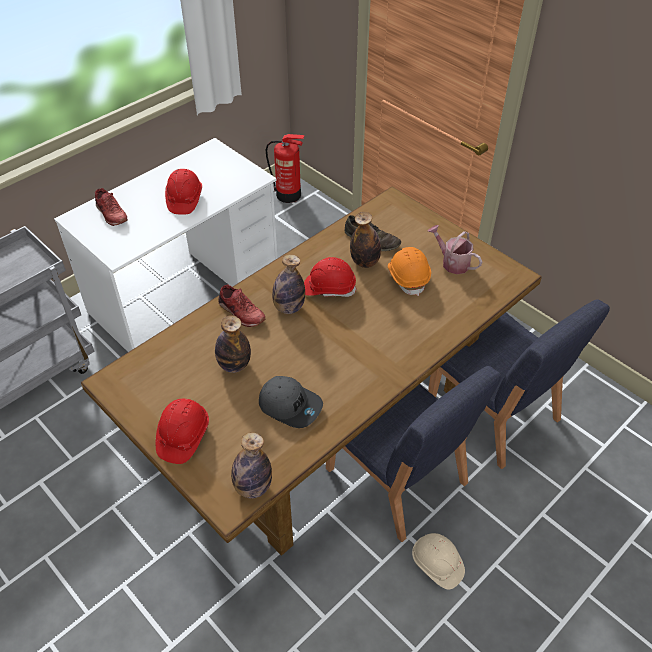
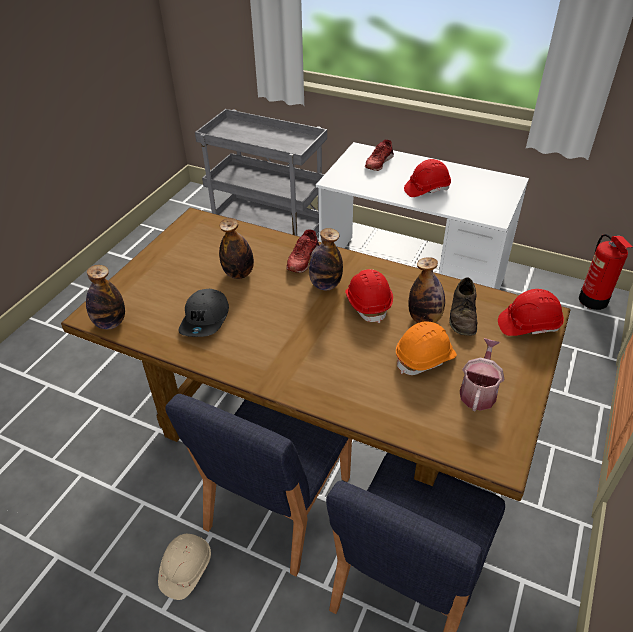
camera: 70 degrees right, 5 degrees down
(183, 437) = (152, 270): red hard hat -> red hard hat (528, 325)

